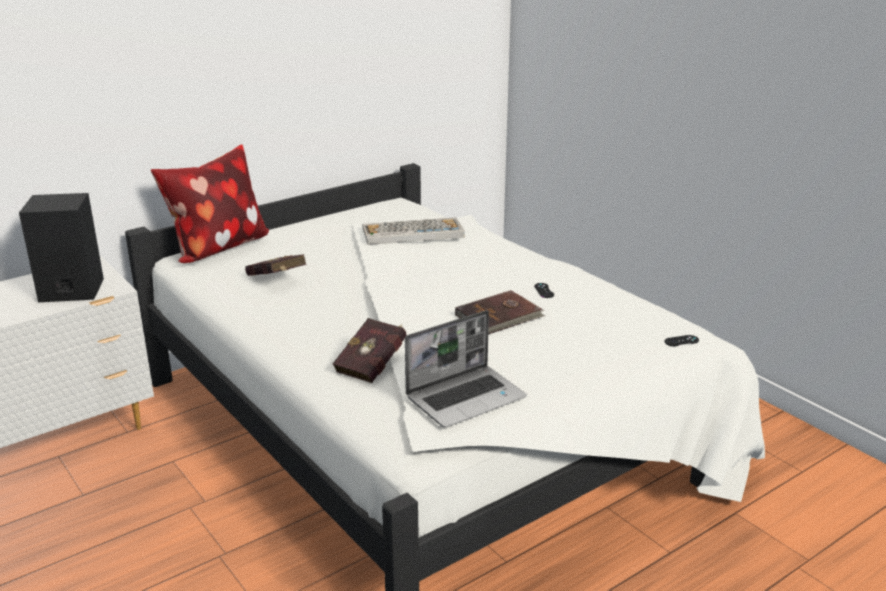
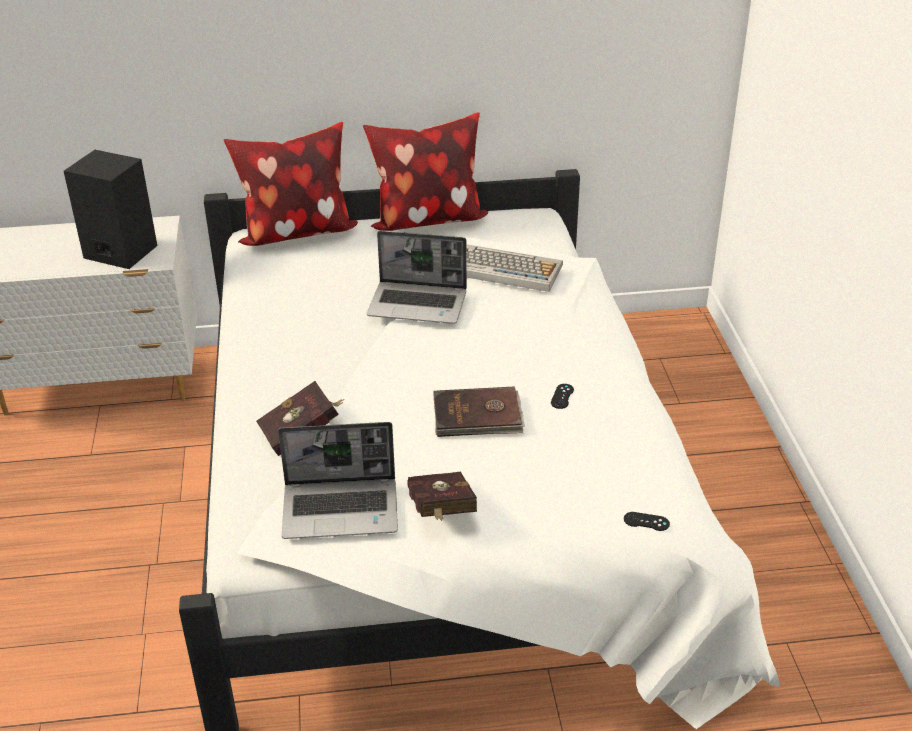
camera: 30 degrees right, 10 degrees up
(277, 281) = (311, 294): red book -> red book (441, 513)
(318, 219) = (427, 219): none -> pillow
(376, 265) = (419, 304): none -> laptop

